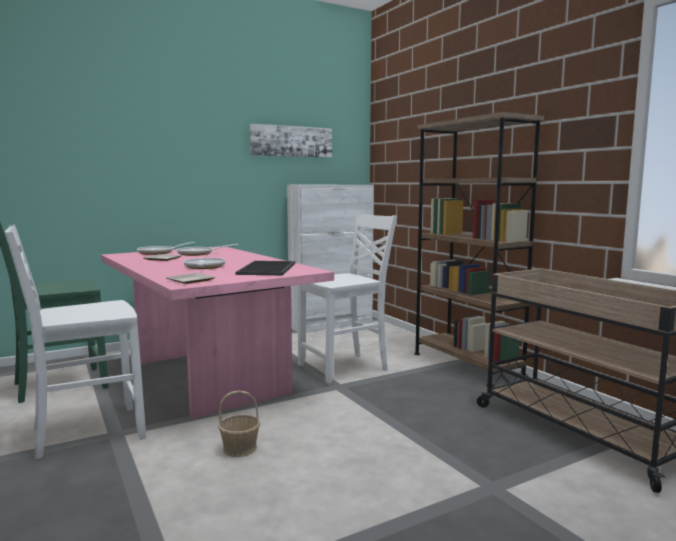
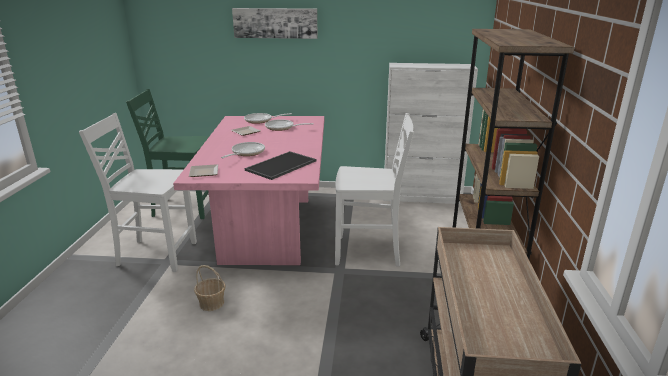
camera: 35 degrees right, 15 degrees up
(291, 141) = (398, 19): picture -> picture (275, 23)

